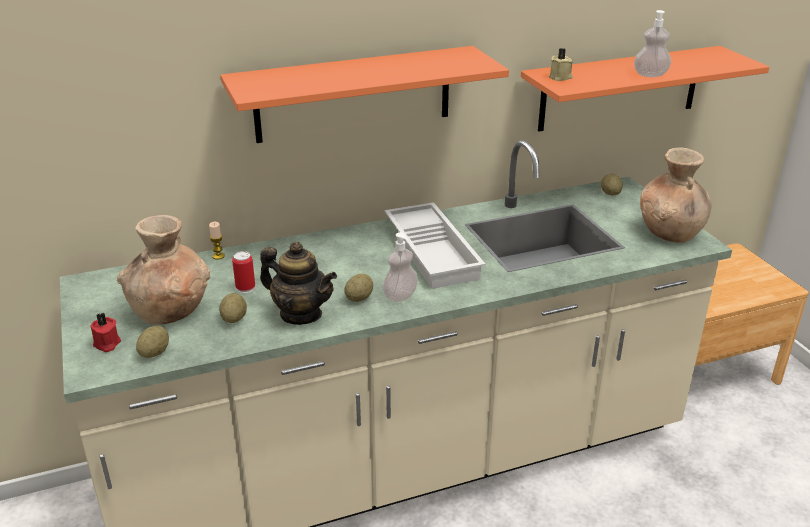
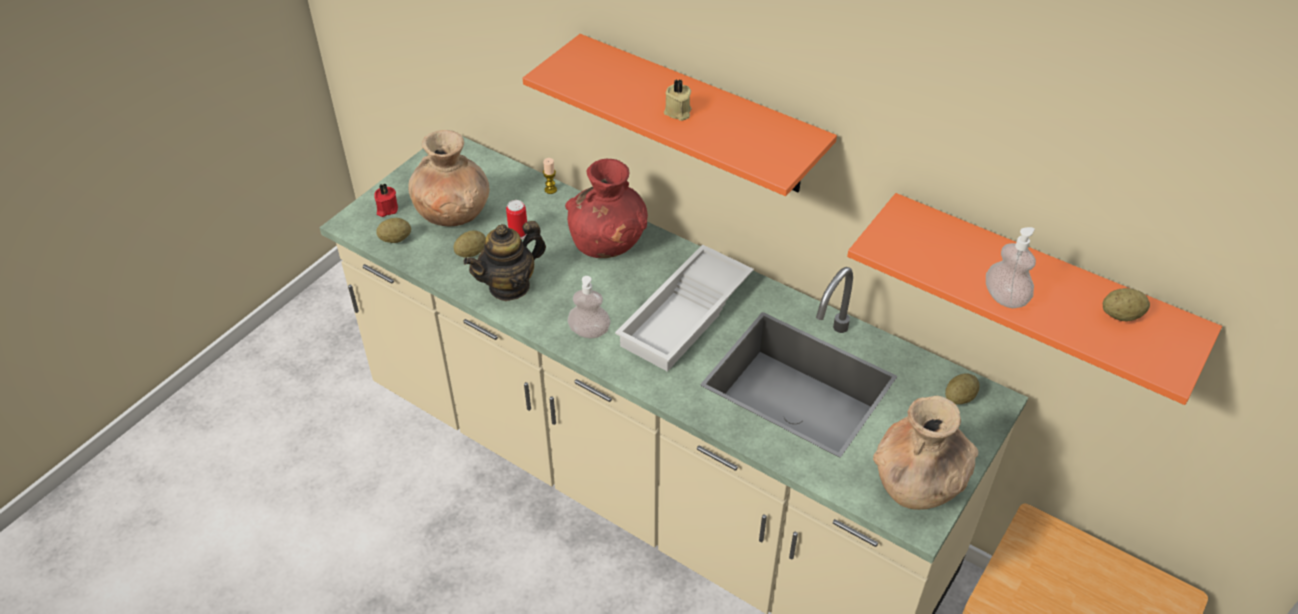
camera: 55 degrees right, 15 degrees up
(301, 314) = (509, 286): teapot -> teapot turned 60 degrees clockwise
(316, 254) = (608, 243): none -> red vase
(359, 298) = (563, 307): potato -> potato (1121, 315)
(560, 77) = (905, 230): beige candle -> beige candle (678, 112)

